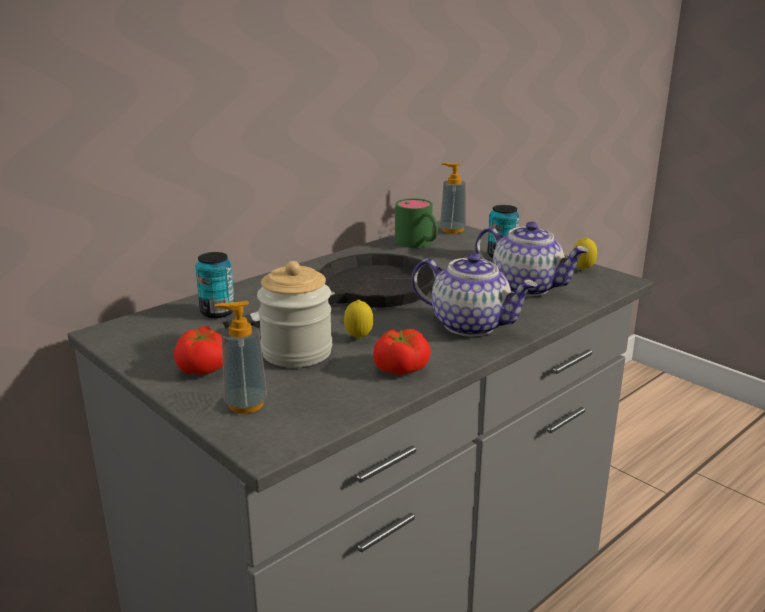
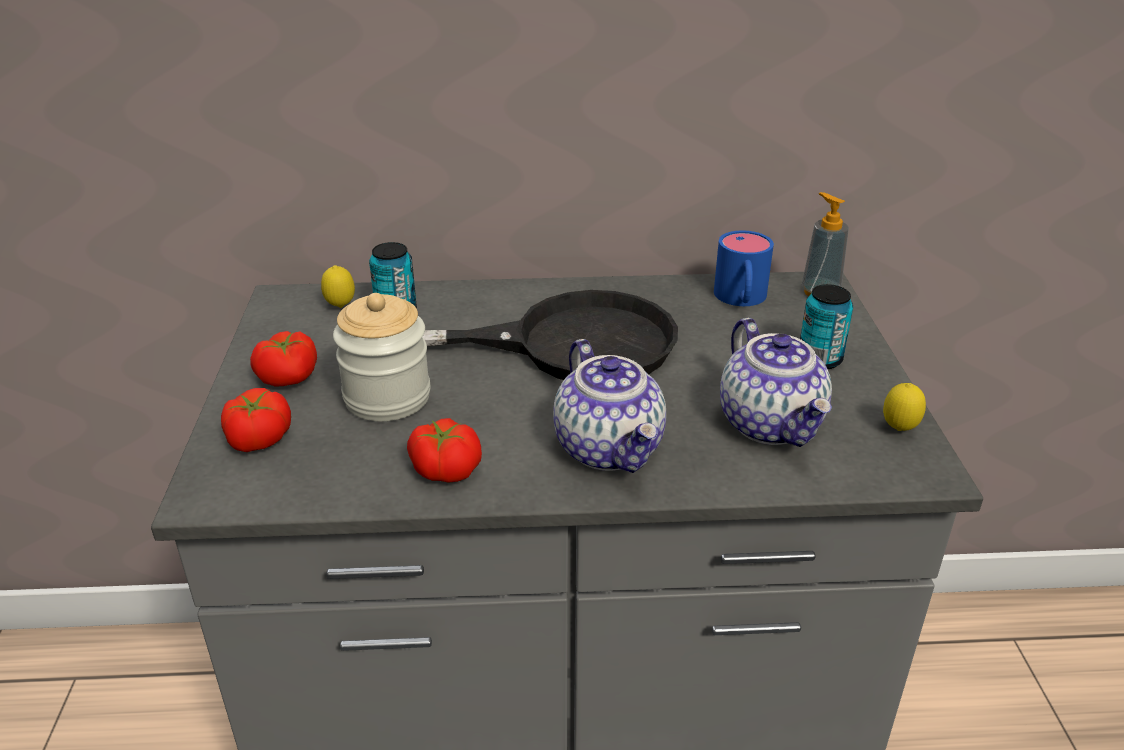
camera: 40 degrees right, 10 degrees up
(246, 404) = (258, 438): soap dispenser -> tomato
(358, 338) = (467, 409): lemon -> lemon (340, 307)
(418, 244) = (741, 299): green mug -> blue mug

